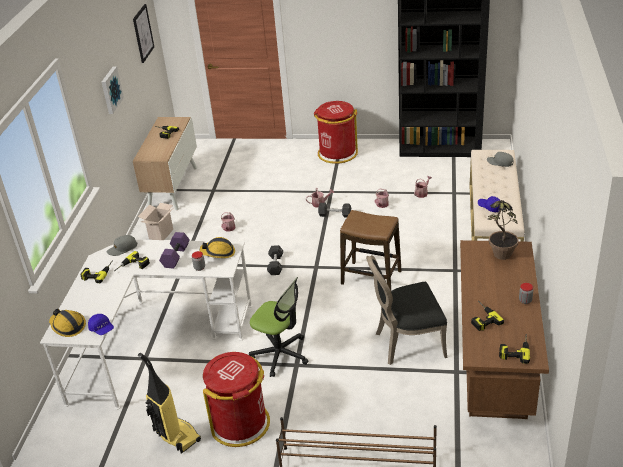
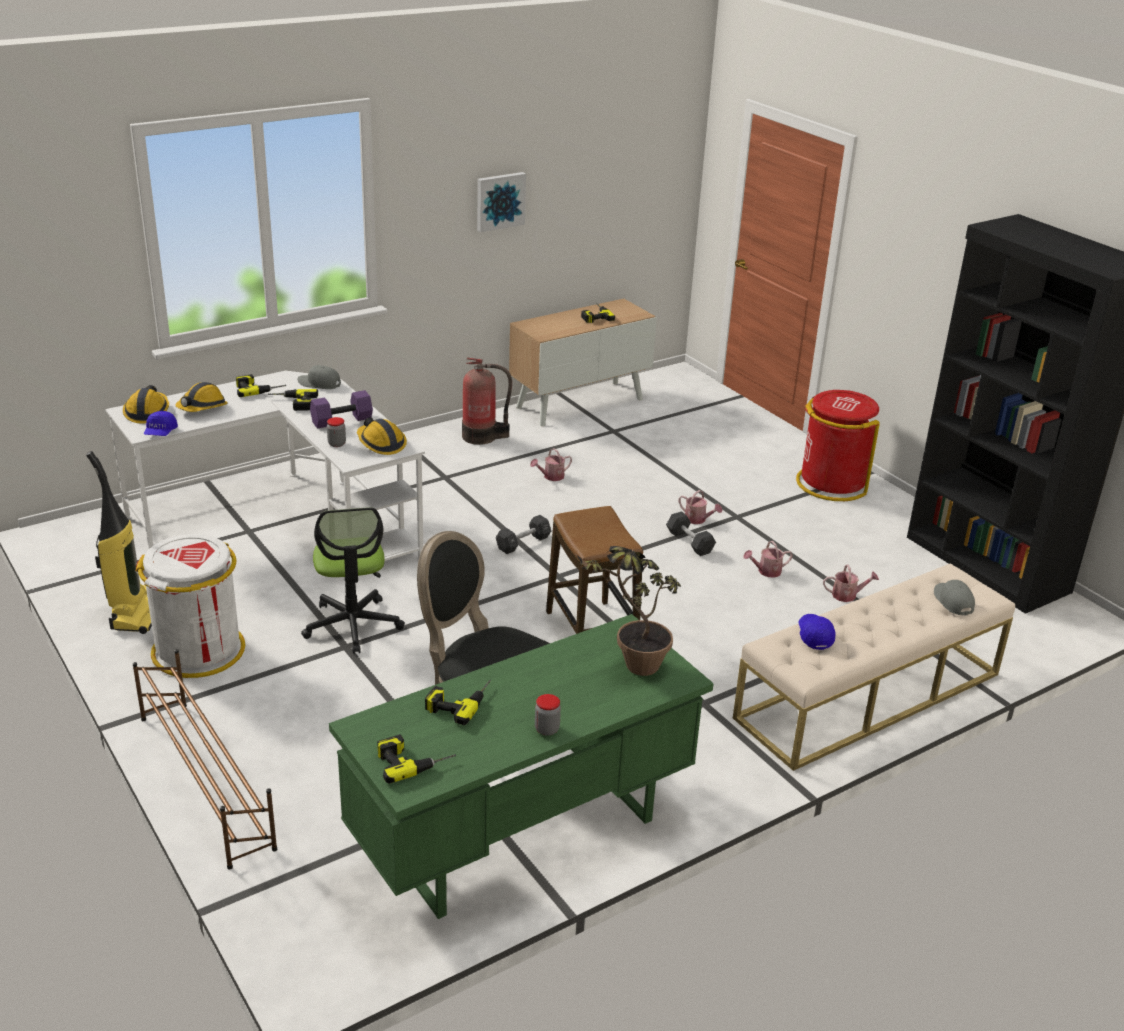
camera: 45 degrees right, 5 degrees down
(92, 302) = (202, 407): none -> hard hat
(143, 33) = (643, 164): picture -> none
(161, 233) = (482, 436): cardboard box -> fire extinguisher
(240, 423) = (199, 651): red trash can -> white trash can
(495, 368) = (522, 837): brown desk -> green desk

